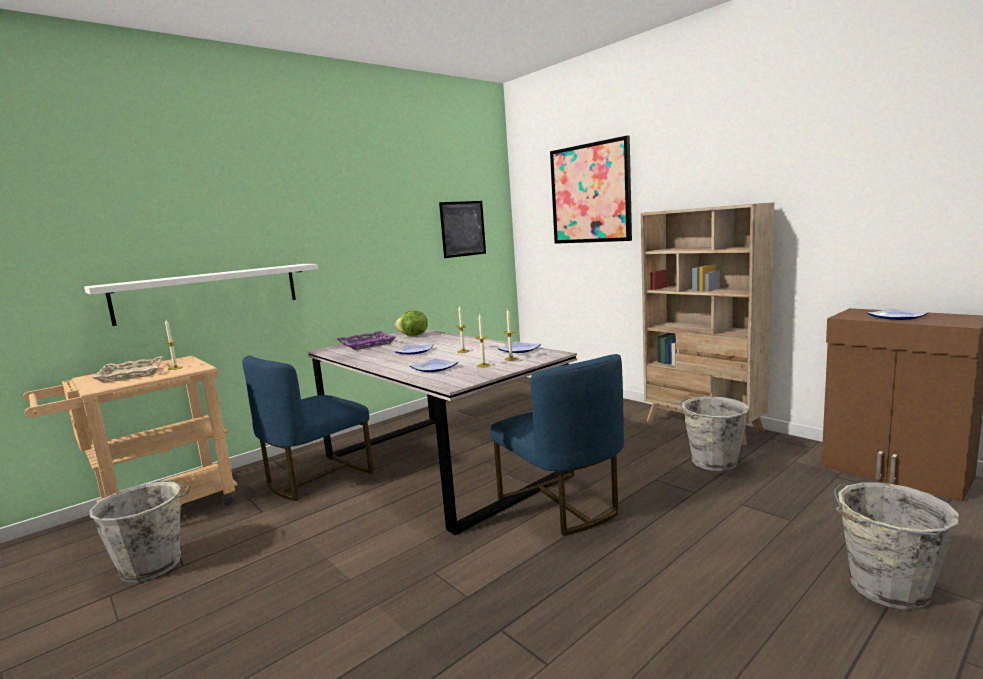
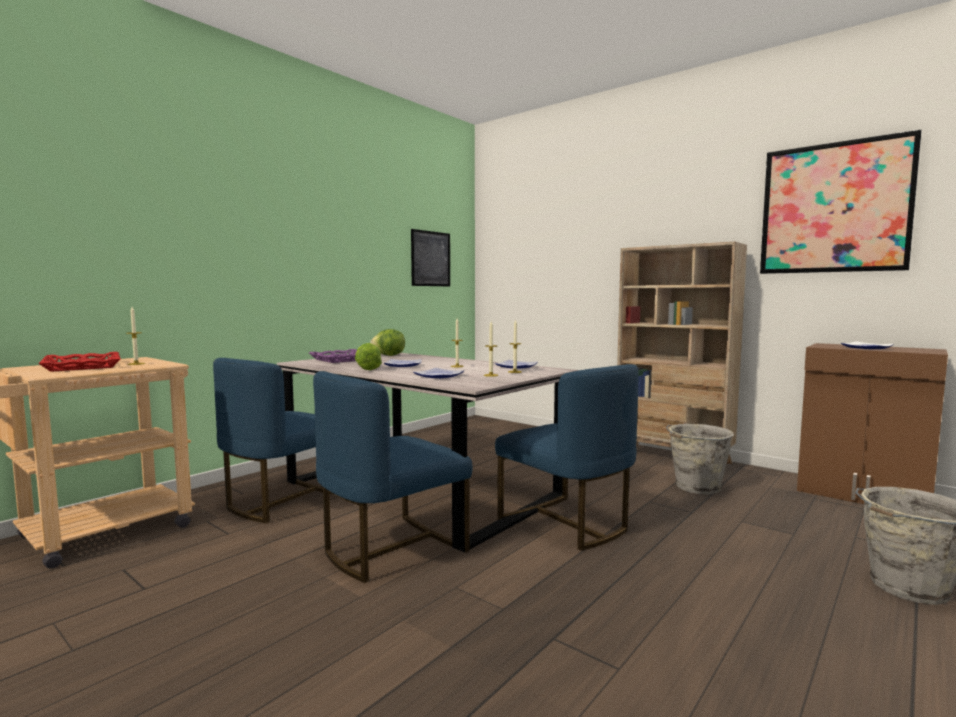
camera: 10 degrees left, 5 degrees down
(133, 374) = (83, 366): beige tray -> red tray
(154, 565) = (105, 590): grey bucket -> none
(209, 292) = (172, 289): white shelf -> none
(378, 358) = (367, 369): none -> lettuce
(392, 531) = (391, 549): none -> blue chair
(590, 193) = (561, 233): picture -> picture (834, 208)

